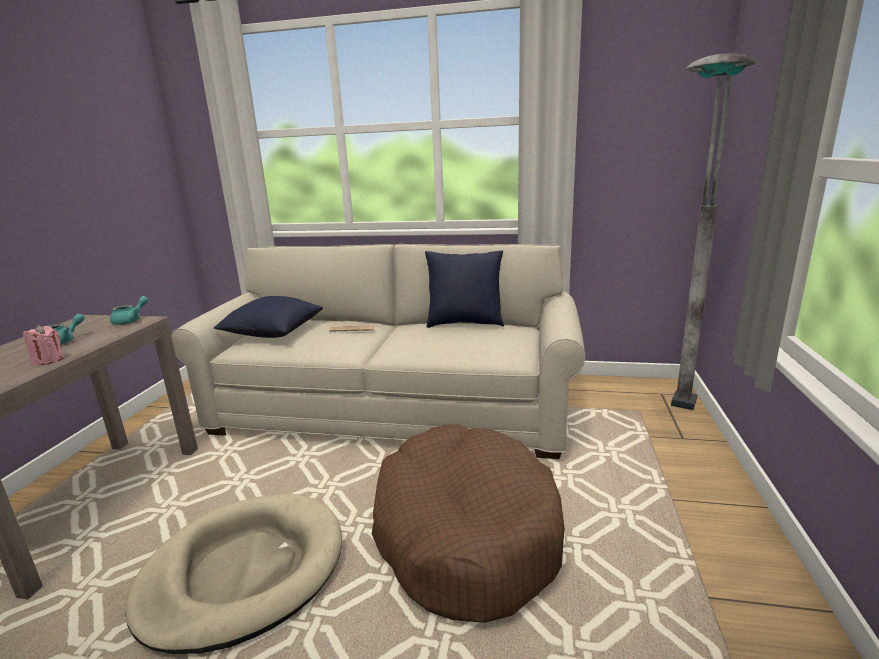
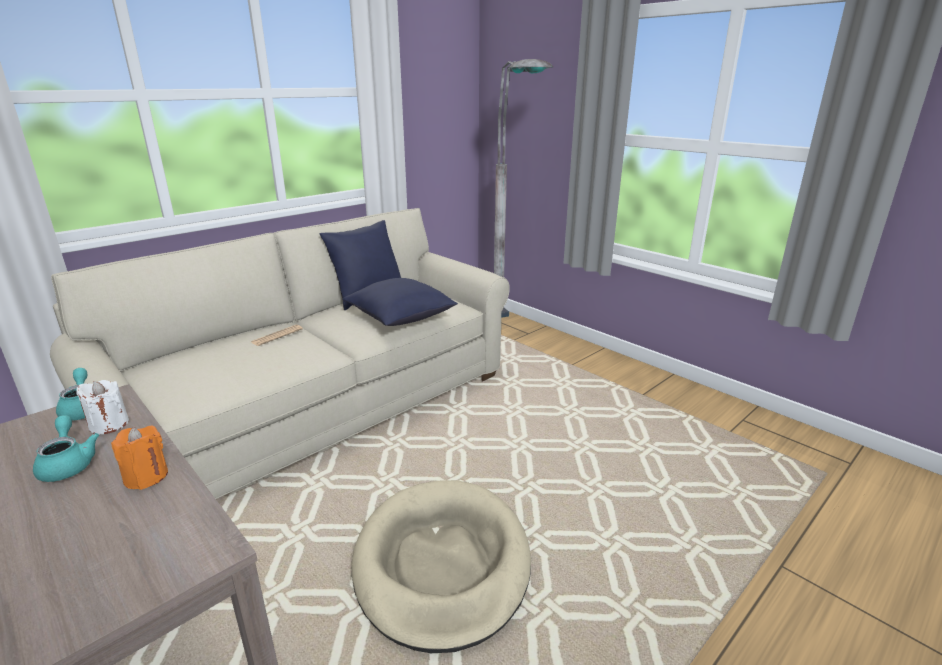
camera: 55 degrees left, 5 degrees up
(48, 360) = (146, 476): pink candle -> orange candle
(112, 331) = (109, 424): none -> white candle
(273, 333) = (189, 372): blue pillow -> blue pillow (400, 318)
(465, 533) = (520, 441): brown dog bed -> none

